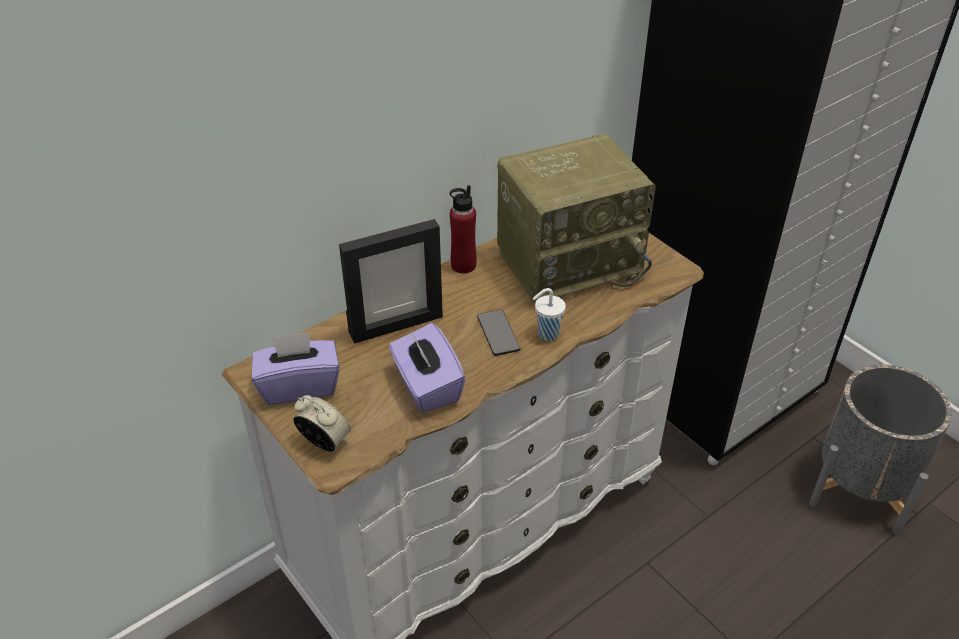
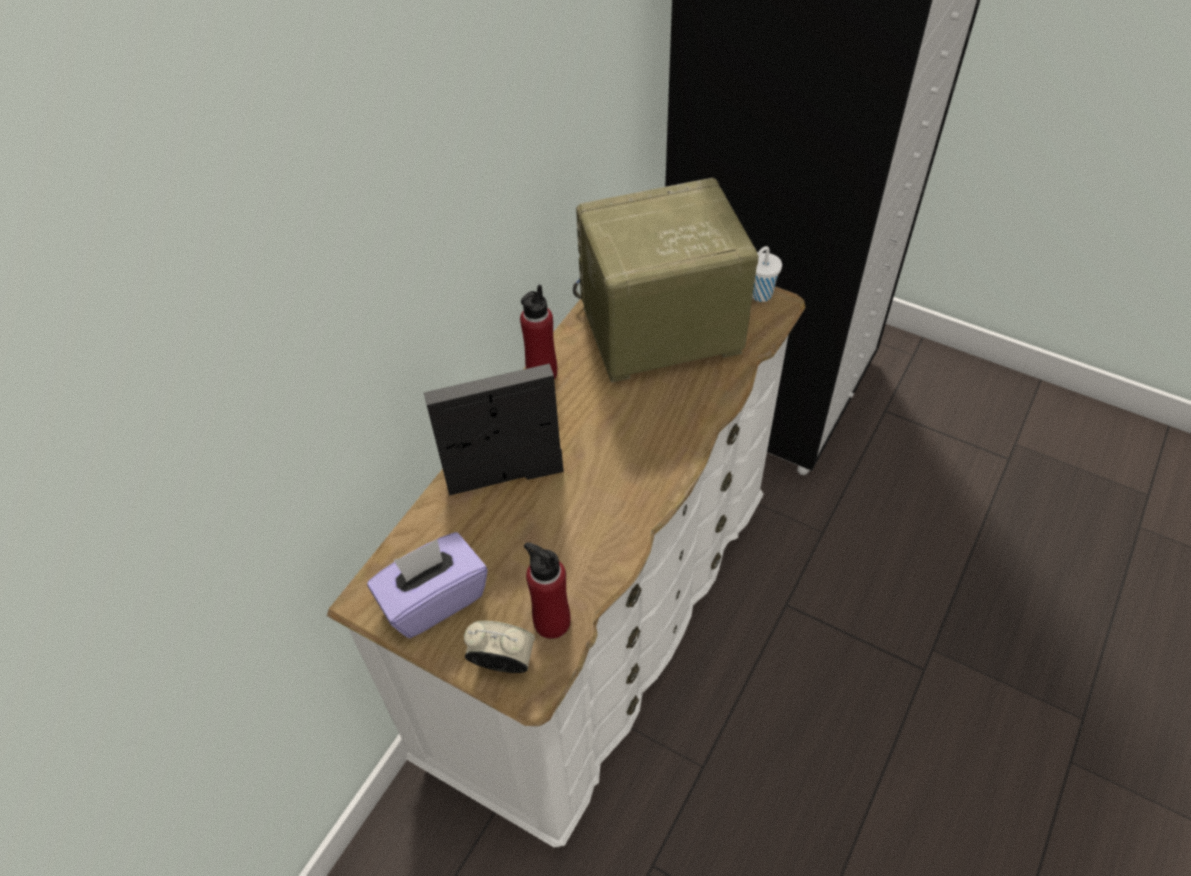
camera: 20 degrees left, 10 degrees up
(375, 428) = (552, 622): none -> red bottle
(396, 325) = (505, 477): picture frame -> picture frame turned 150 degrees counterclockwise
(426, 386) = (582, 546): purple tissue box -> none
(498, 333) = (626, 449): phone -> none
(546, 334) = (680, 433): white cup -> white cup (759, 295)
(569, 262) = (658, 332): radio -> radio turned 150 degrees counterclockwise
(860, 488) = (948, 450): grey planter -> none

